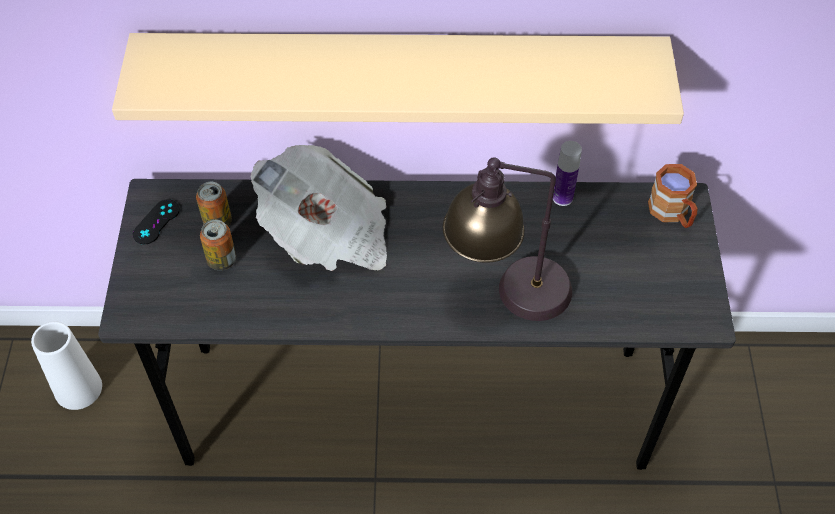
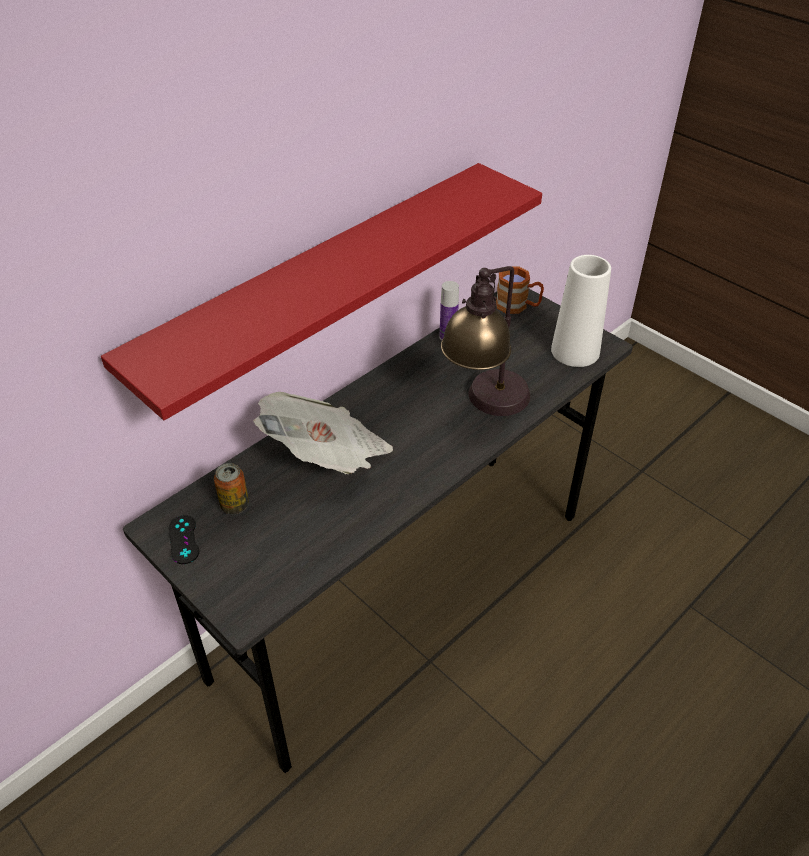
camera: 45 degrees left, 10 degrees down
(78, 388) = (127, 800): white vase -> white vase (575, 351)
(221, 260) = (270, 526): can -> none
(400, 74) = (319, 287): beige shelf -> red shelf

